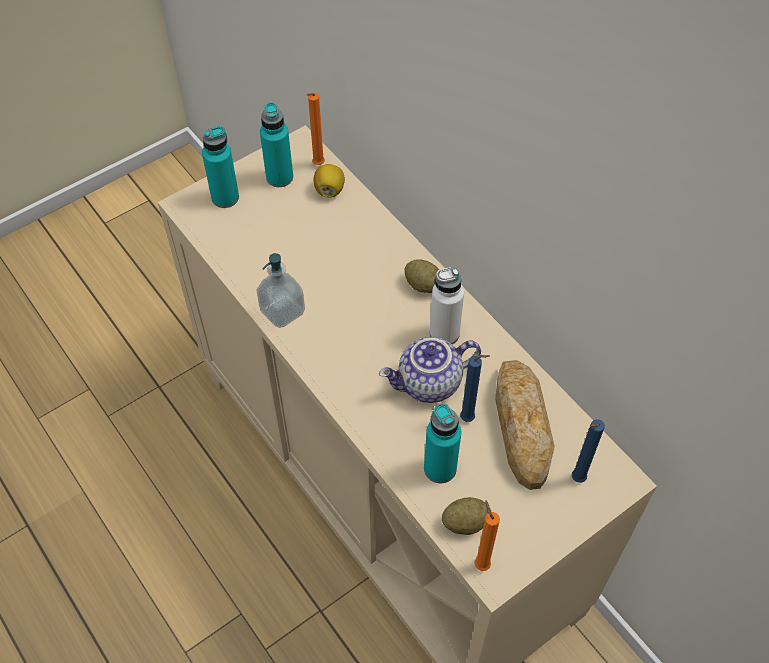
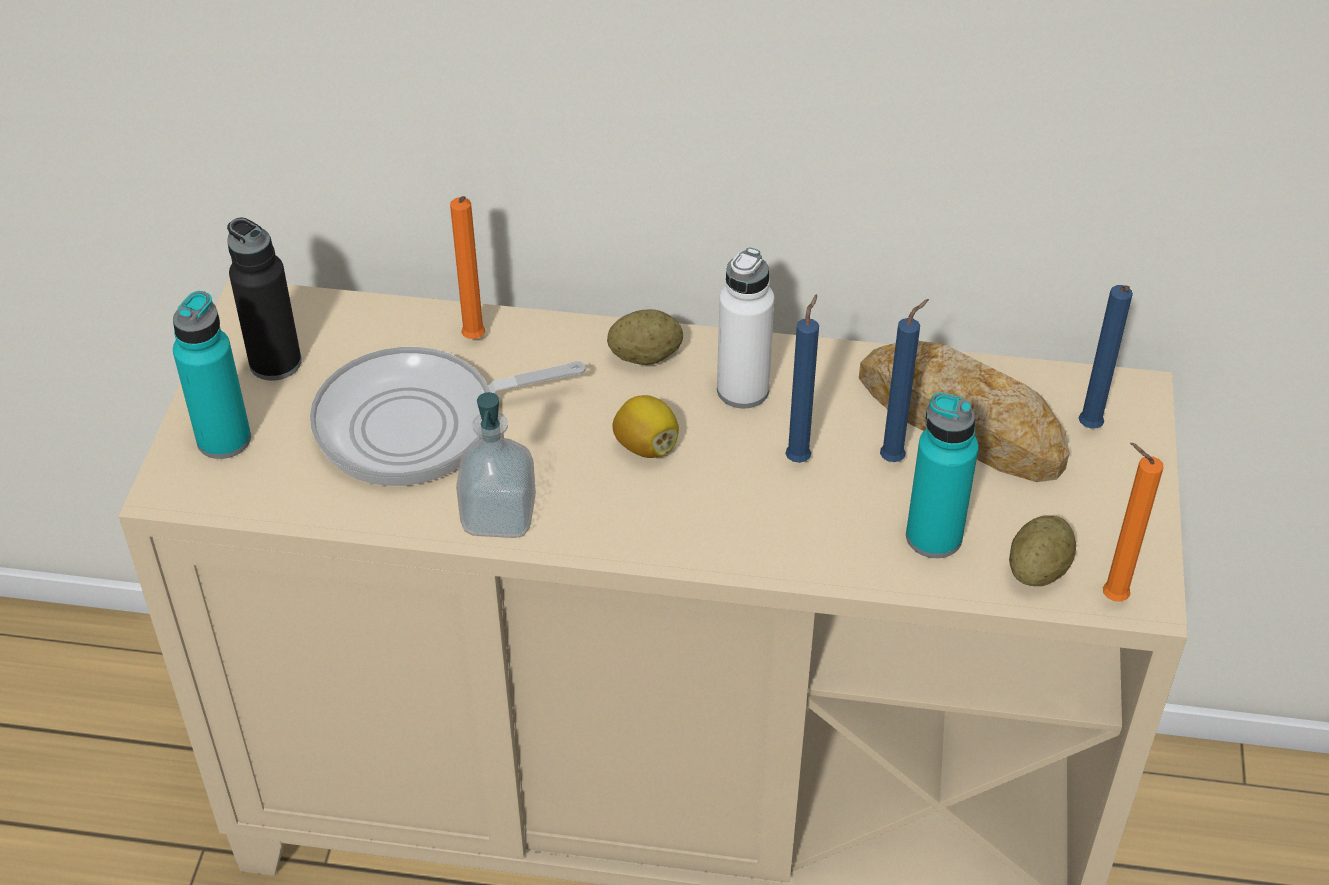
camera: 45 degrees left, 10 degrees down
(279, 177) = (275, 363): turquoise bottle -> black bottle
(299, 246) = (418, 424): none -> frying pan
(317, 165) = (313, 314): orange candle -> orange candle (474, 341)
(329, 190) = (371, 332): lemon -> lemon (646, 446)
(429, 384) = (799, 458): teapot -> blue candle

